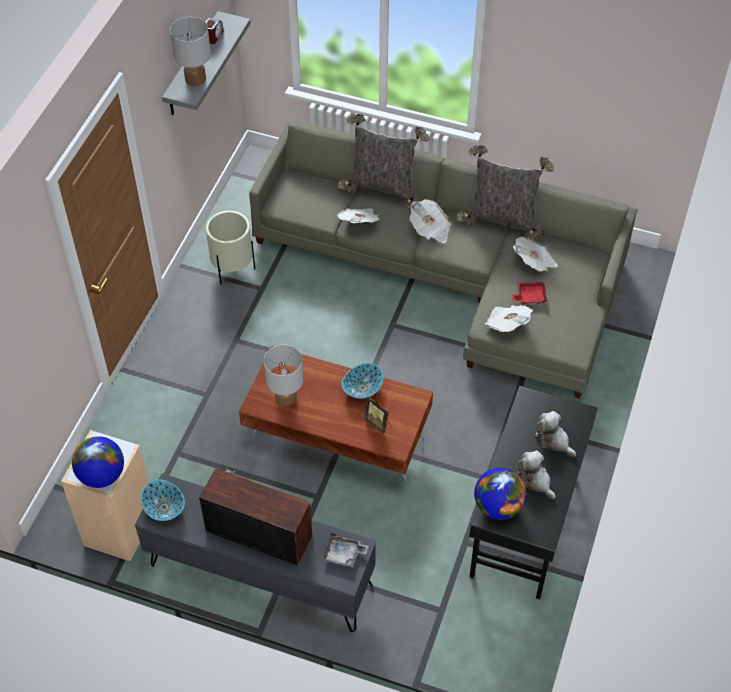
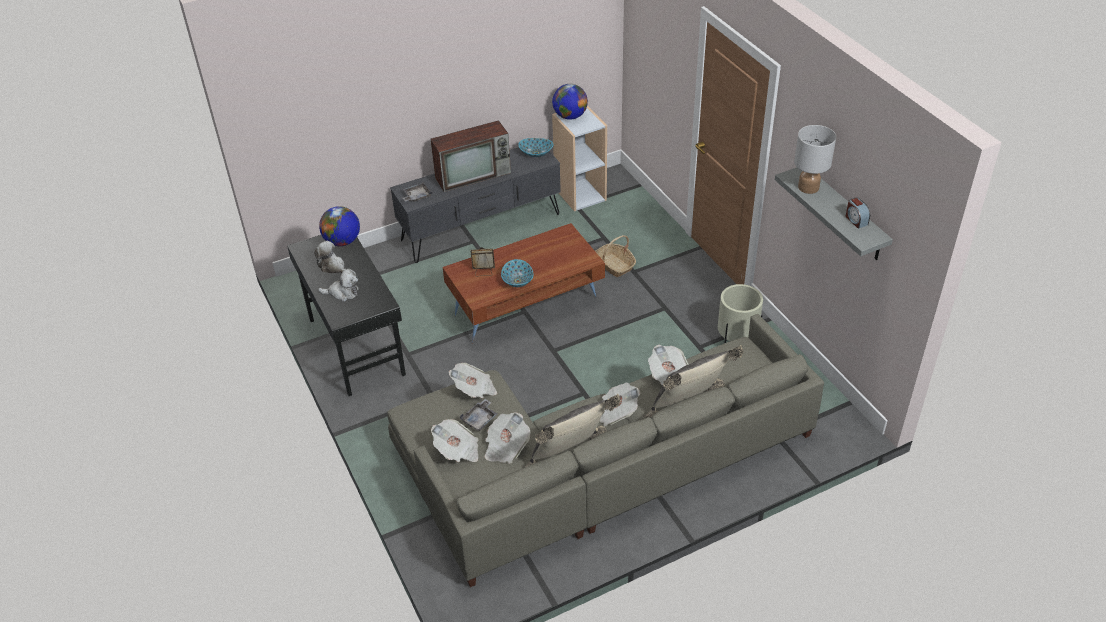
camera: 135 degrees right, 10 degrees down
(212, 416) = (614, 265): none -> basket
(286, 398) = (554, 246): grey table lamp -> none
(530, 296) = (480, 419): red tray -> grey tray
(535, 480) = (333, 267): plush toy -> plush toy turned 150 degrees counterclockwise
(570, 286) = (457, 450): none -> newspaper

